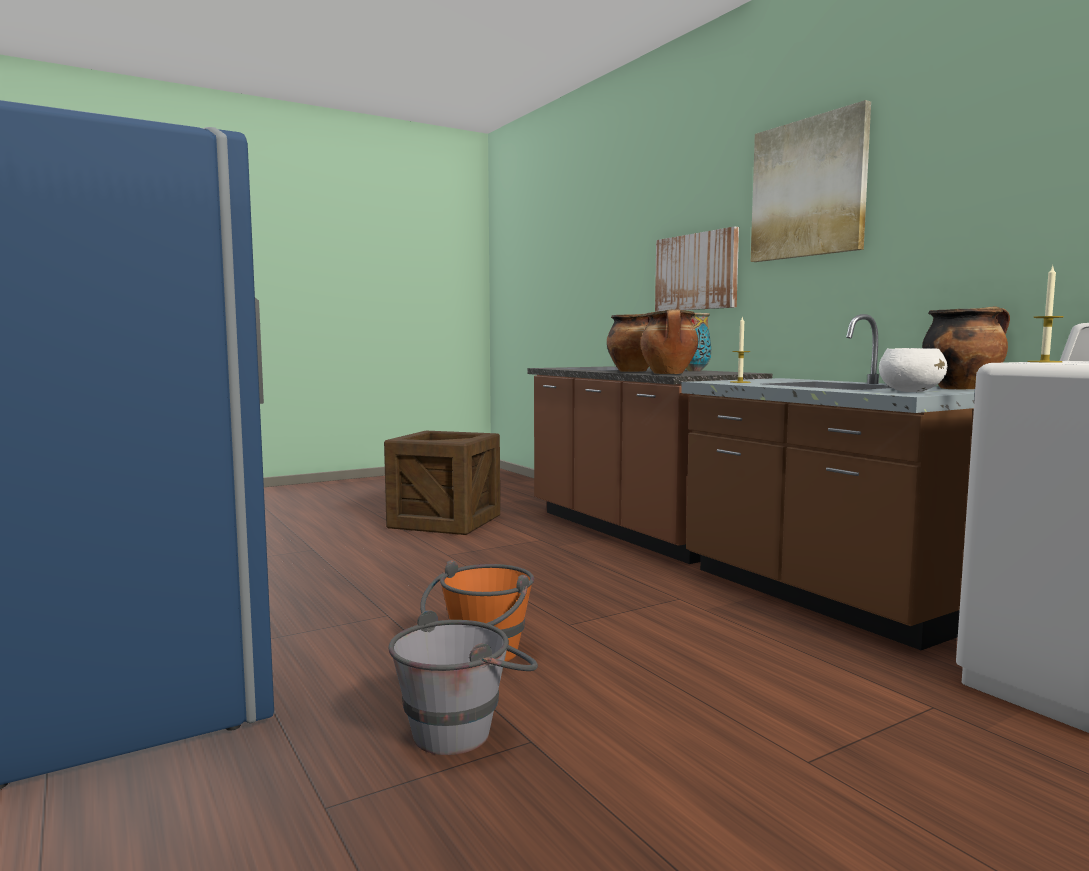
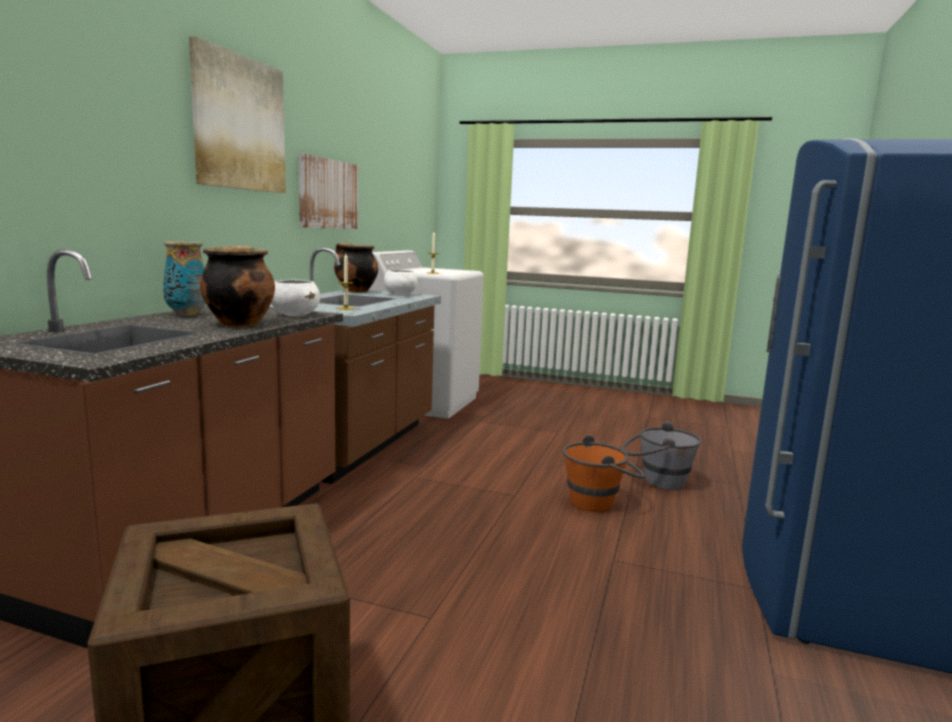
camera: 130 degrees left, 5 degrees up
(669, 374) = (295, 315): cooking pot -> white bowl
(696, 272) = (115, 179): picture -> picture (328, 194)

